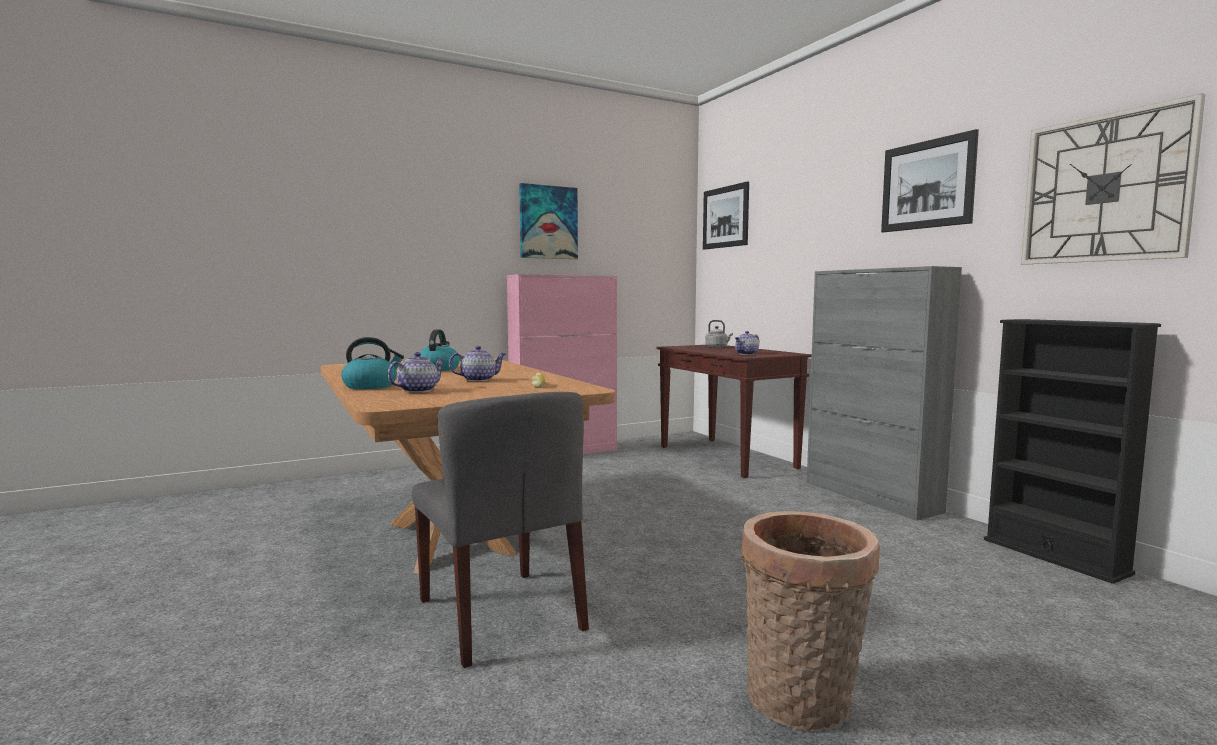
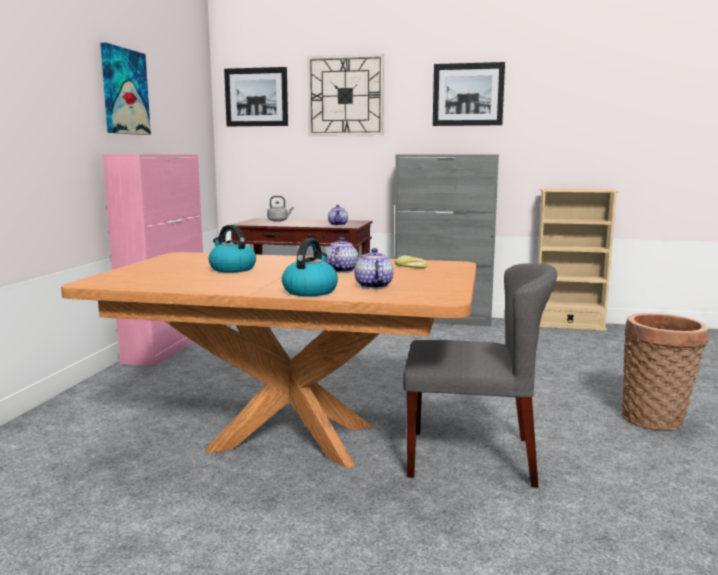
camera: 50 degrees left, 5 degrees up
(1054, 556) = (568, 326): black bookcase -> beige bookcase
(1104, 188) = (581, 112): wall clock -> wall clock (345, 96)

